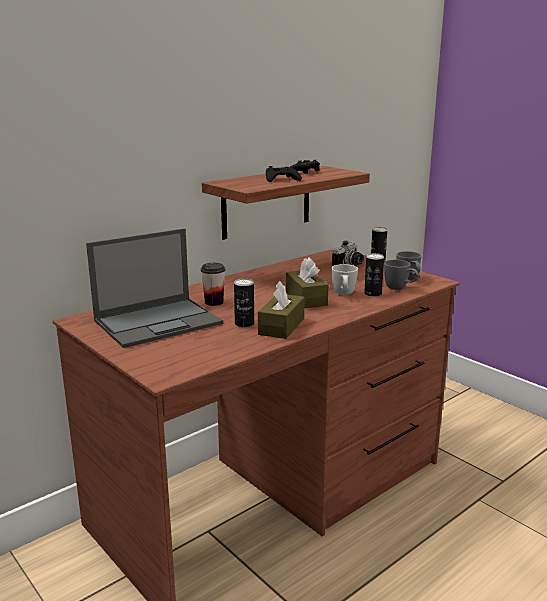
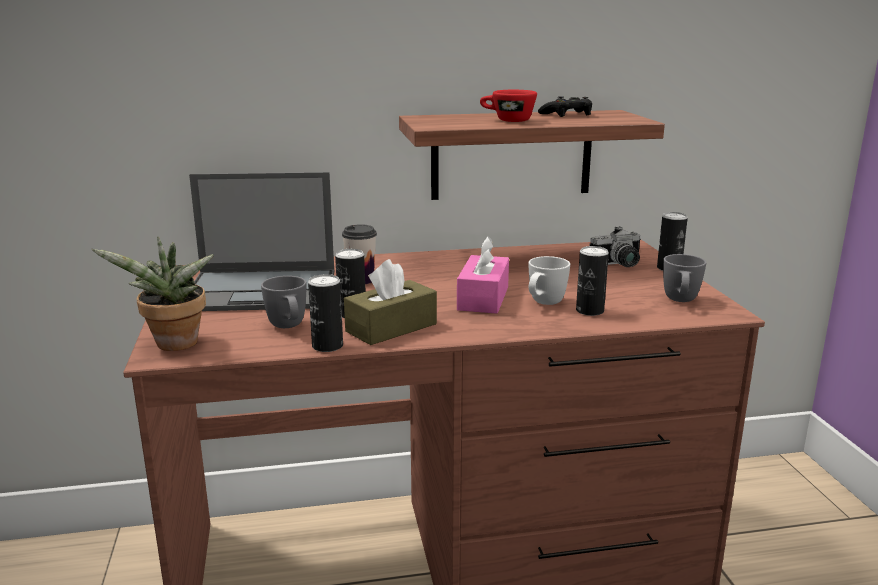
camera: 30 degrees right, 0 degrees up
(162, 369) = (174, 346): none -> potted plant
(262, 345) = (327, 346): none -> can
(281, 179) = (507, 120): black game controller -> red cup
(306, 298) = (483, 298): brown tissue box -> pink tissue box
(400, 289) = (644, 312): grey mug -> grey mug (289, 327)

